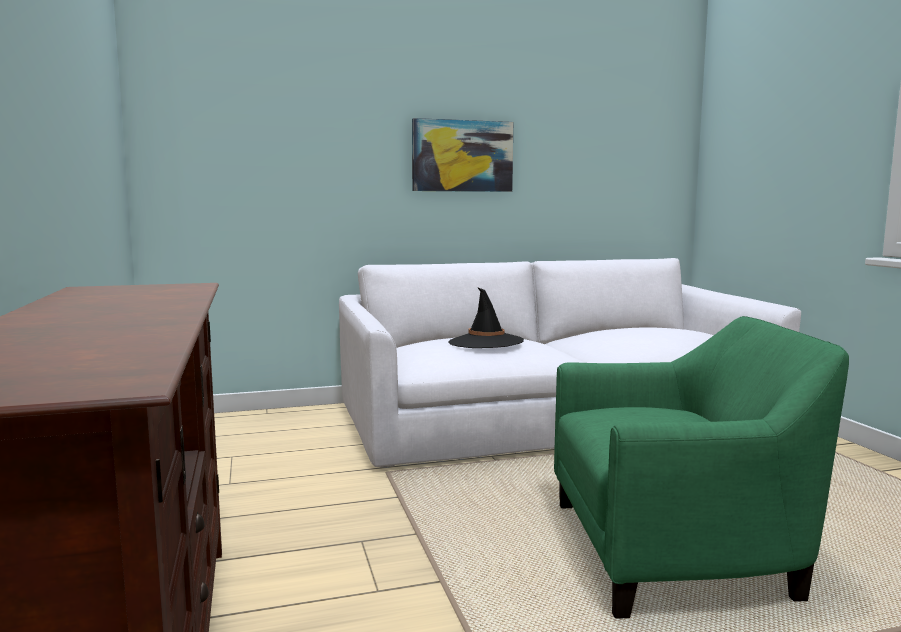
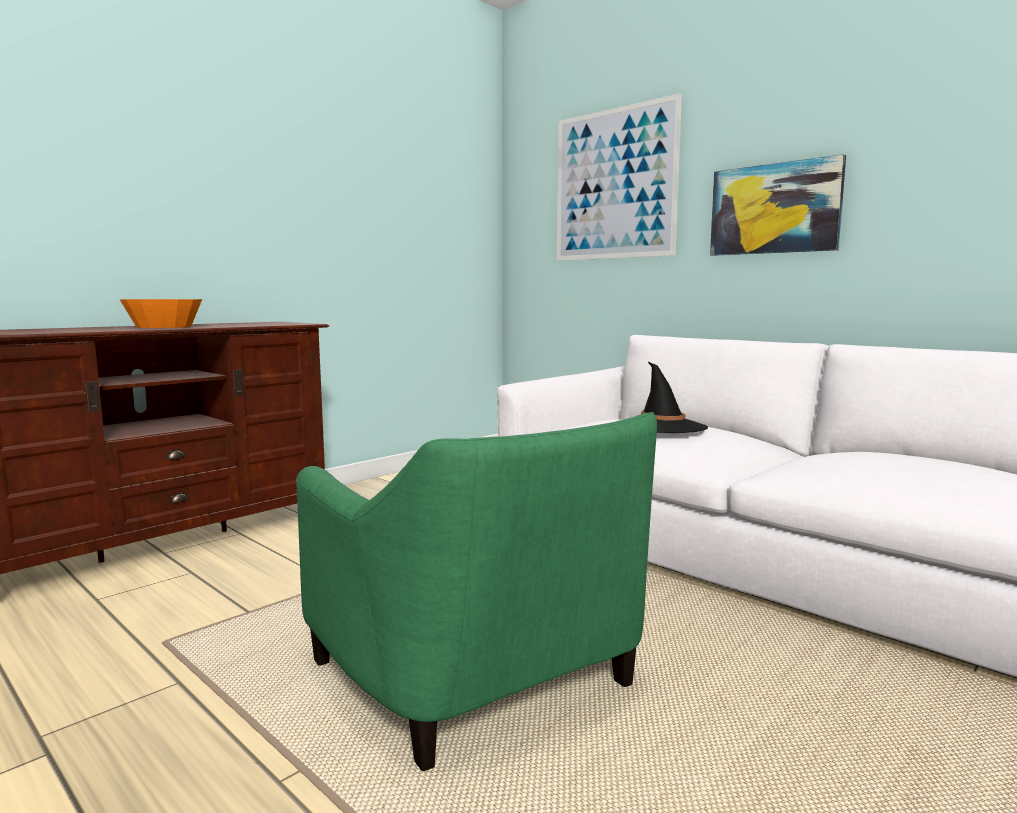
camera: 60 degrees right, 0 degrees up
(114, 314) = (164, 326): none -> orange bowl
(301, 113) = (614, 184): none -> picture

